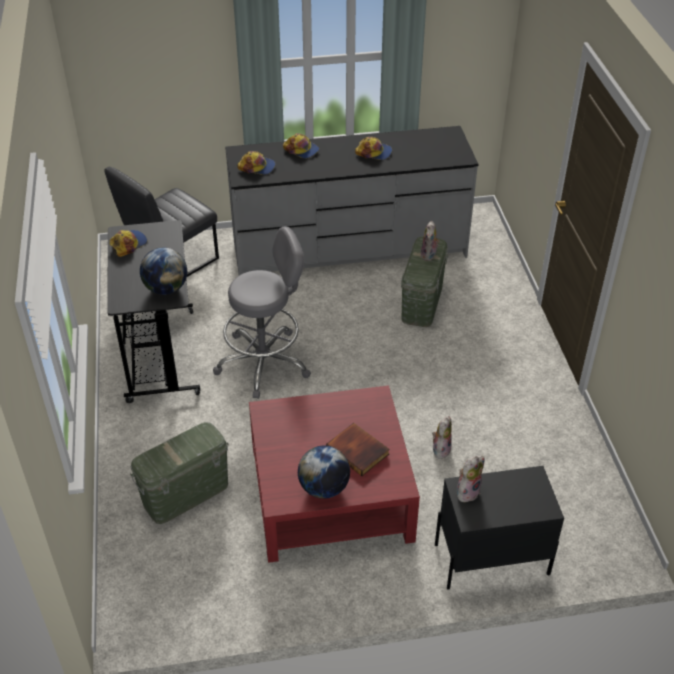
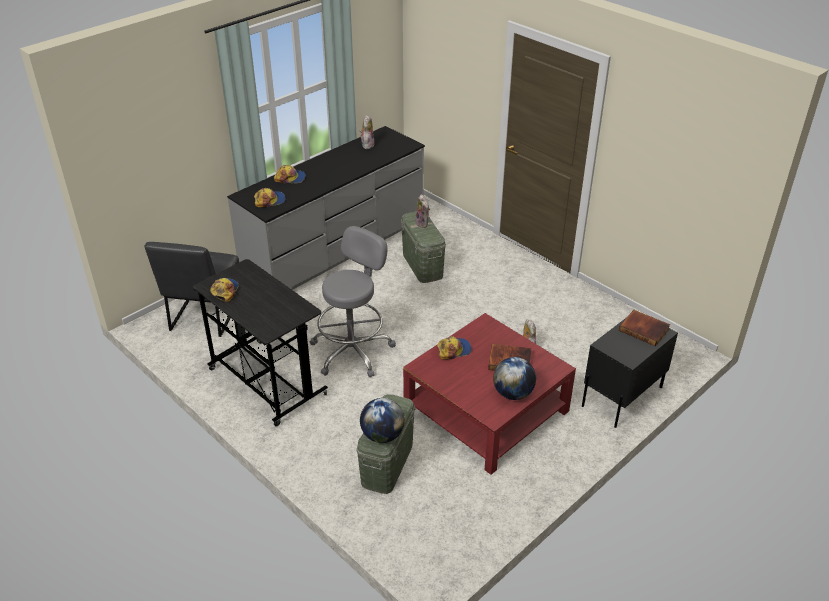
camera: 35 degrees left, 5 degrees down
(166, 288) = (291, 307): globe -> globe (382, 435)
(374, 152) = (345, 162): cap -> cap (454, 350)
(467, 491) = (611, 345): plush toy -> plush toy (367, 145)
(527, 493) = (644, 329): none -> book

